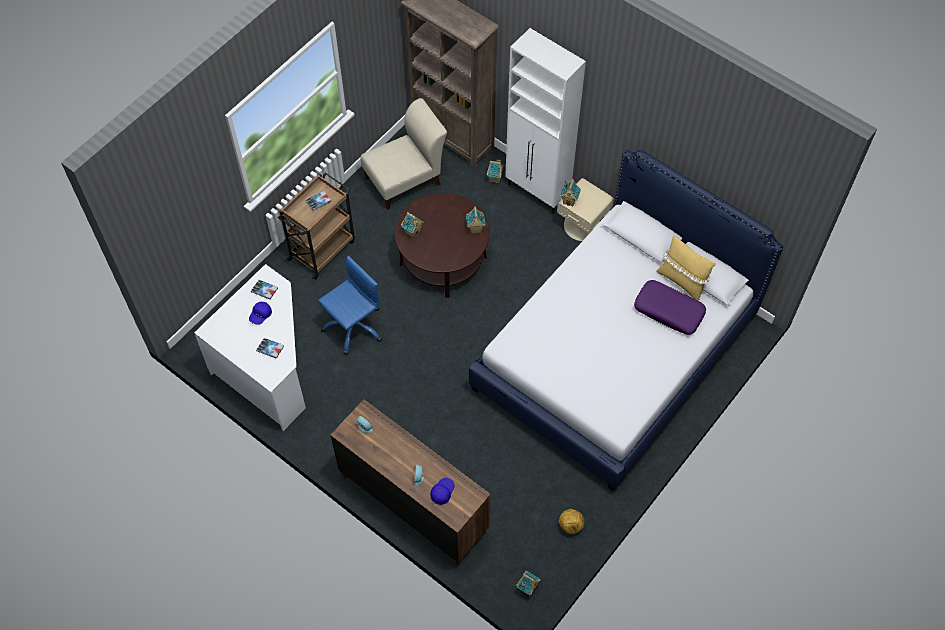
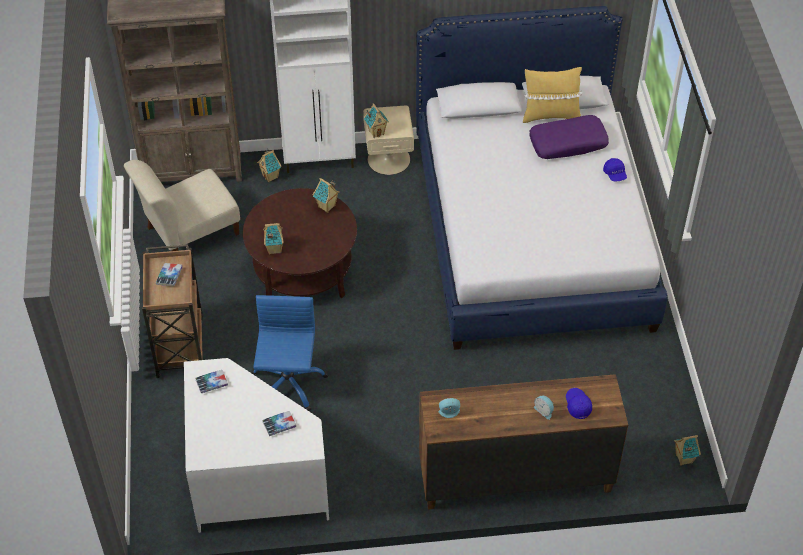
camera: 45 degrees left, 10 degrees down
(260, 315) = (234, 406): blue cap -> blue cap (615, 174)
(406, 179) = (189, 233): beige chair -> beige chair turned 135 degrees counterclockwise
(570, 525) = (657, 384): football -> none

